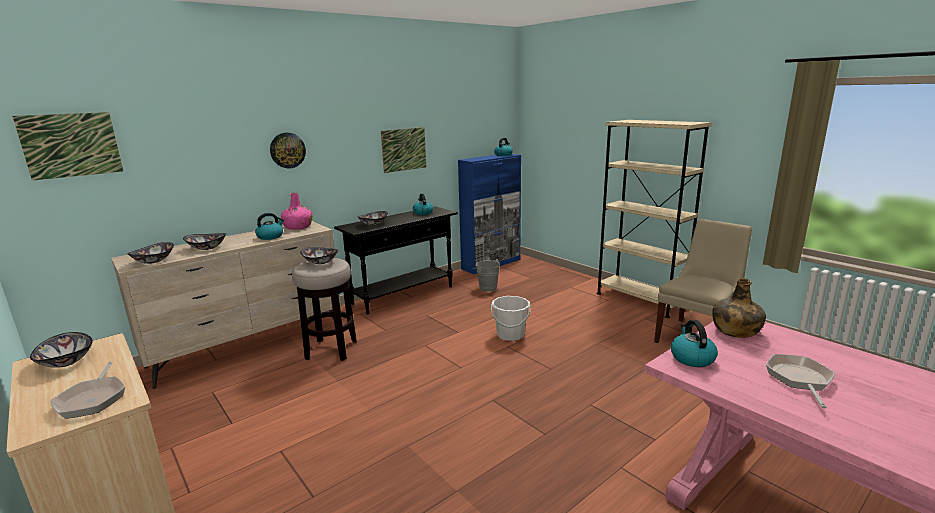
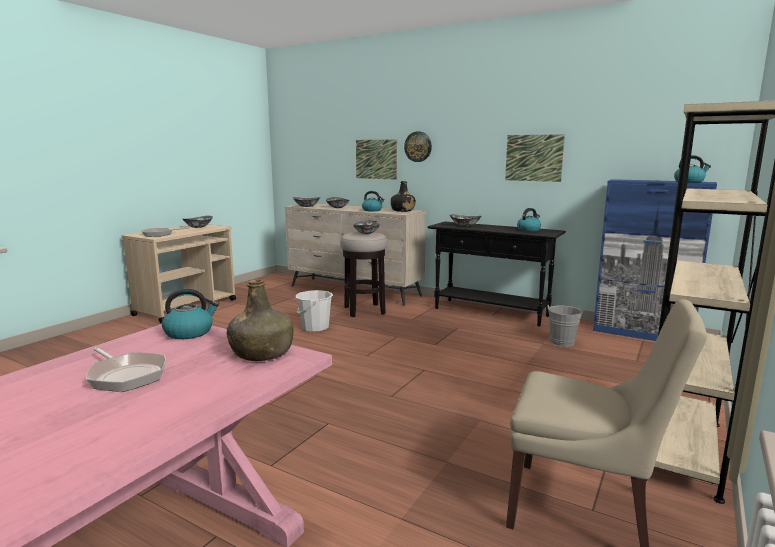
camera: 70 degrees right, 5 degrees down
(71, 145) = (305, 132): picture -> picture (376, 159)
(298, 227) = (402, 210): pink bottle -> black bottle
(510, 335) = (452, 368): white bucket -> white bucket (315, 327)
(799, 379) = (126, 375): frying pan -> frying pan turned 45 degrees clockwise

